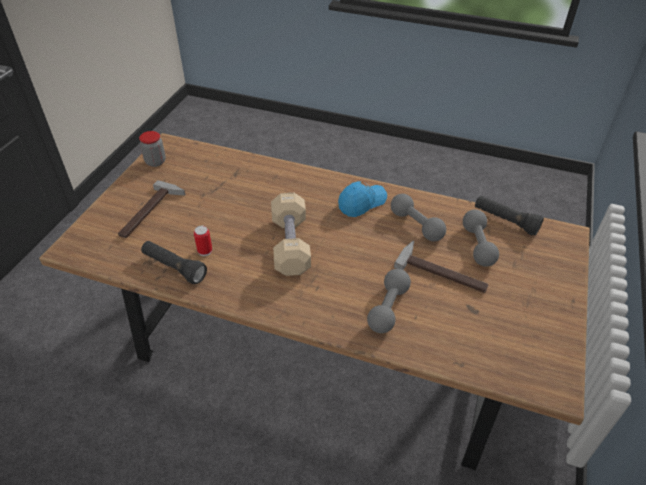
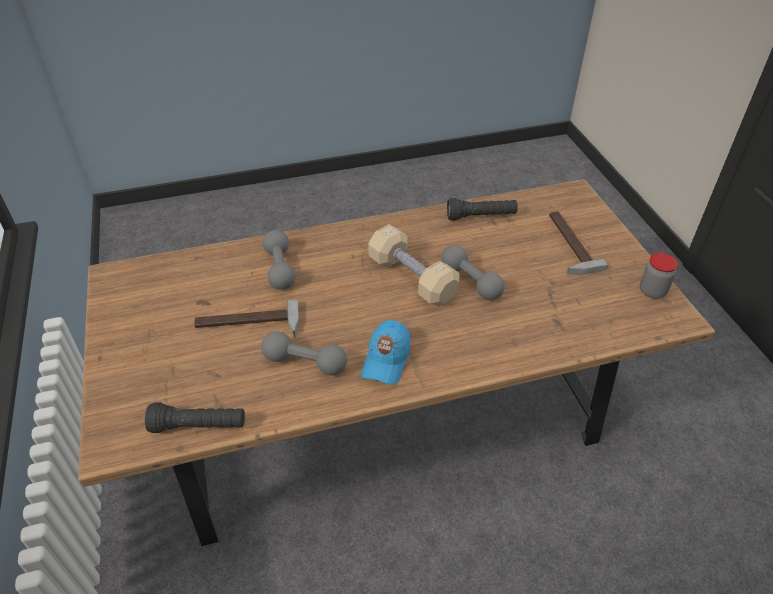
camera: 145 degrees right, 0 degrees up
(205, 251) = (476, 238): can -> none
(477, 245) = (222, 372): grey dumbbell -> grey dumbbell (470, 281)

